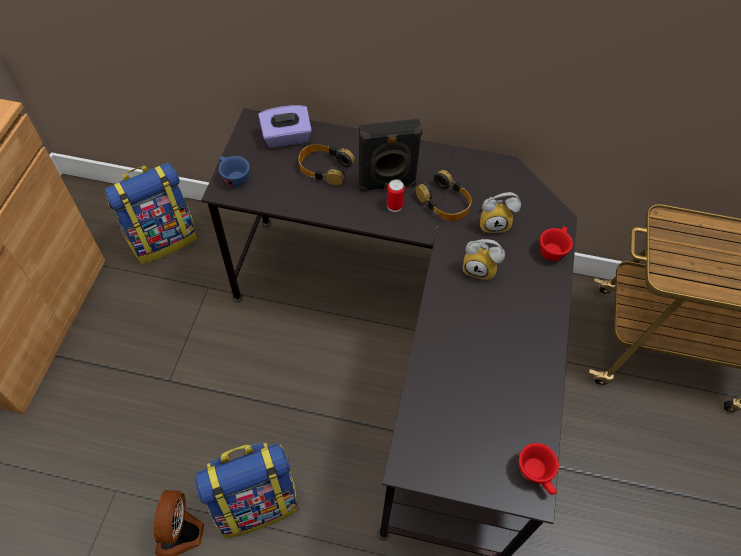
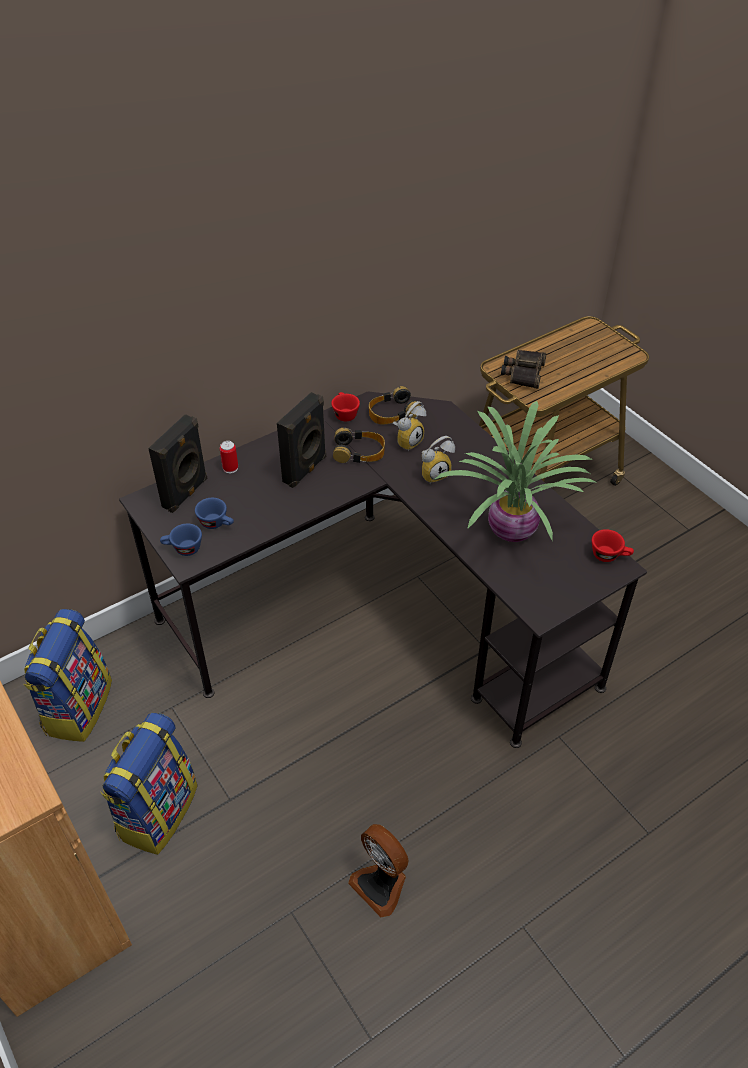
camera: 45 degrees left, 10 degrees down
(256, 501) = (408, 809): backpack -> backpack (157, 810)
(277, 177) = (217, 523): none -> blue cup
(287, 138) = (186, 493): purple tissue box -> black speaker
(324, 168) = (245, 492): headphones -> headphones (392, 413)
(394, 205) = (329, 479): can -> can (230, 468)
(483, 371) = (512, 528): none -> potted plant
(553, 249) = (461, 429): red cup -> red cup (344, 413)
(684, 241) = (523, 373): none -> binoculars

